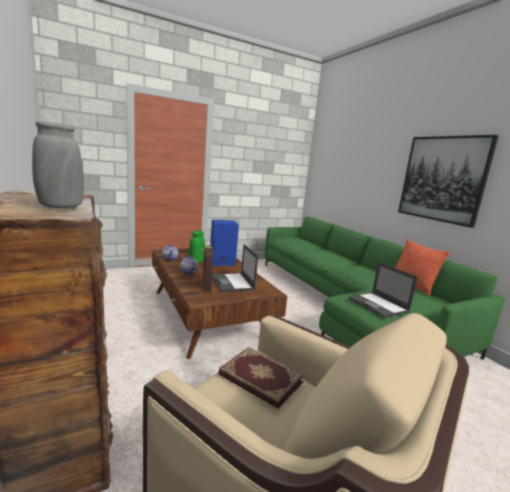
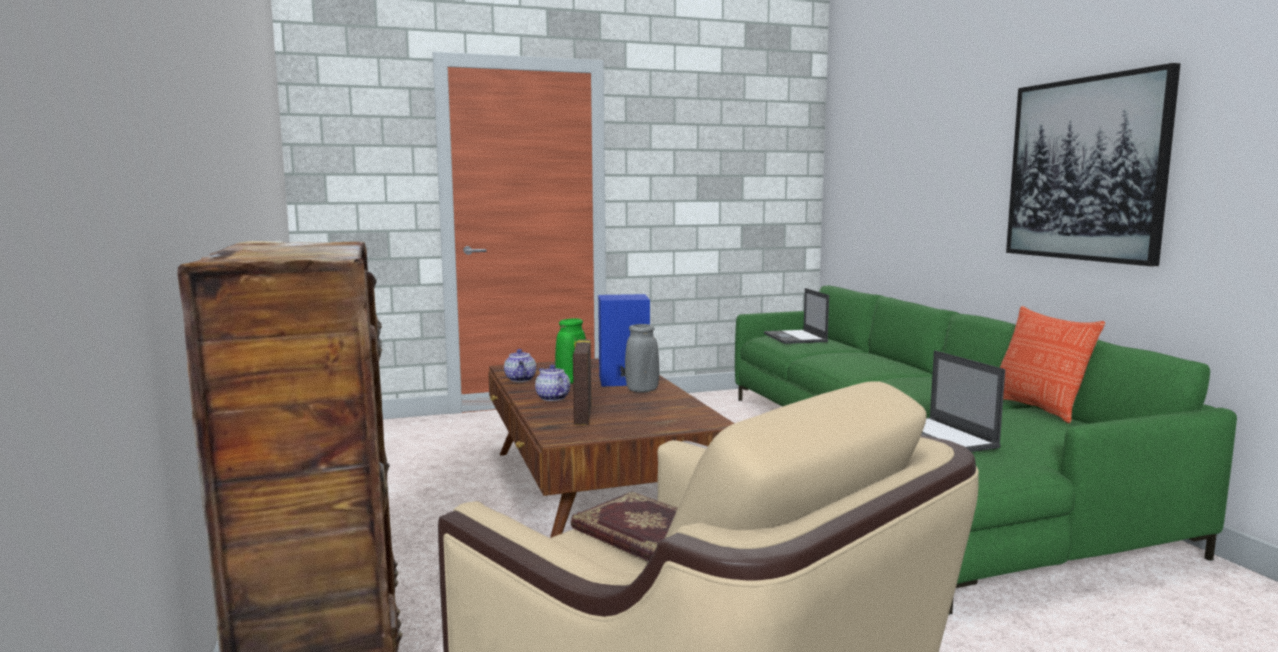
camera: 10 degrees right, 5 degrees down
(61, 206) = (314, 251): grey vase -> grey vase (642, 390)
(233, 283) = (636, 411): laptop -> laptop (795, 338)

